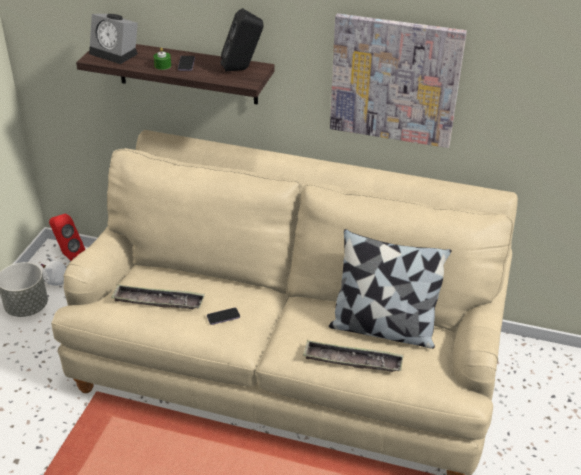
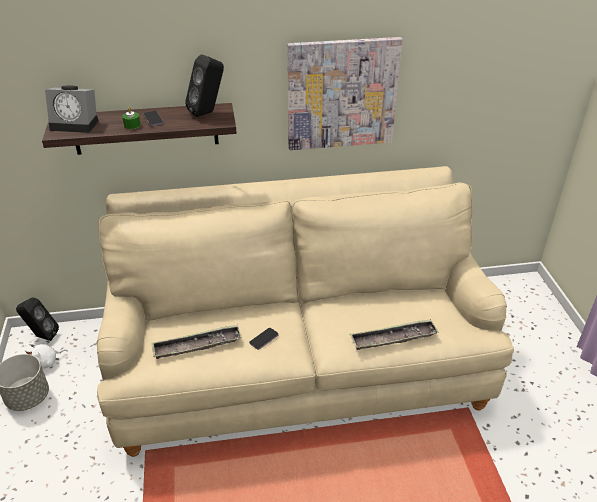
camera: 25 degrees left, 0 degrees up
(68, 255) = (42, 336): red speaker -> black speaker
(383, 328) = (396, 304): pillow -> none

